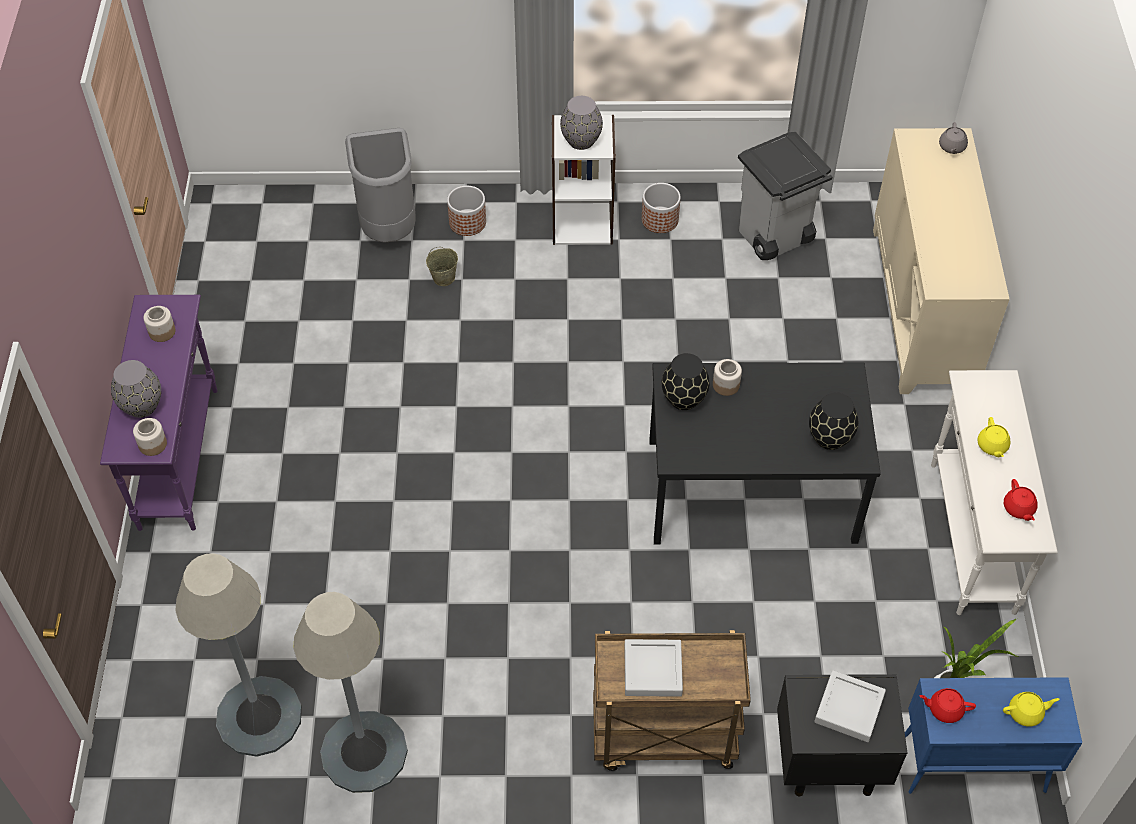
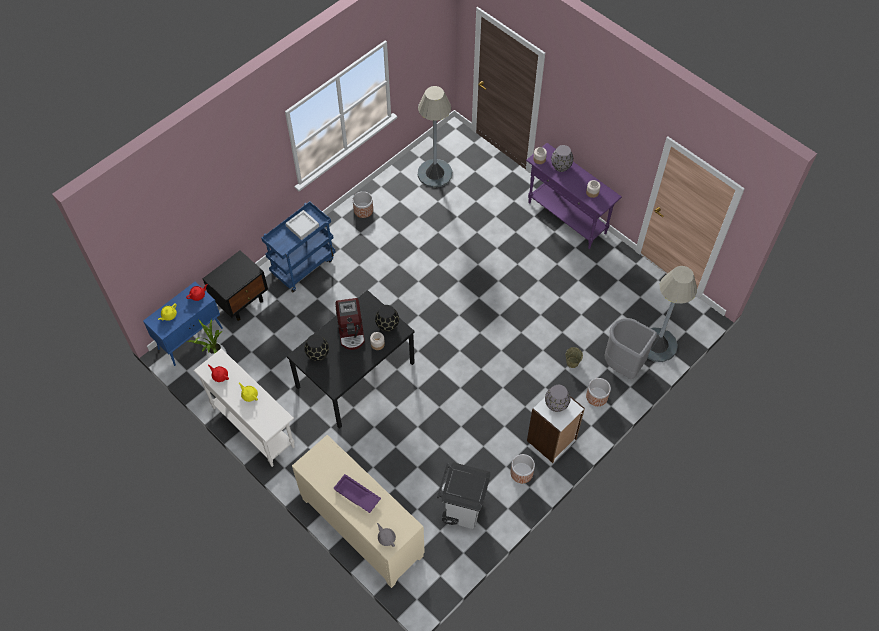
camera: 135 degrees right, 5 degrees up
(364, 752) = (391, 189): grey floor lamp -> grey floor lamp (657, 345)
(455, 755) = (363, 210): none -> planter
(662, 737) = (303, 265): brown cart -> blue cart
(746, 431) = (351, 331): none -> coffee machine
(849, 709) = (232, 277): grey tray -> none
(949, 209) = (356, 495): none -> purple tray

